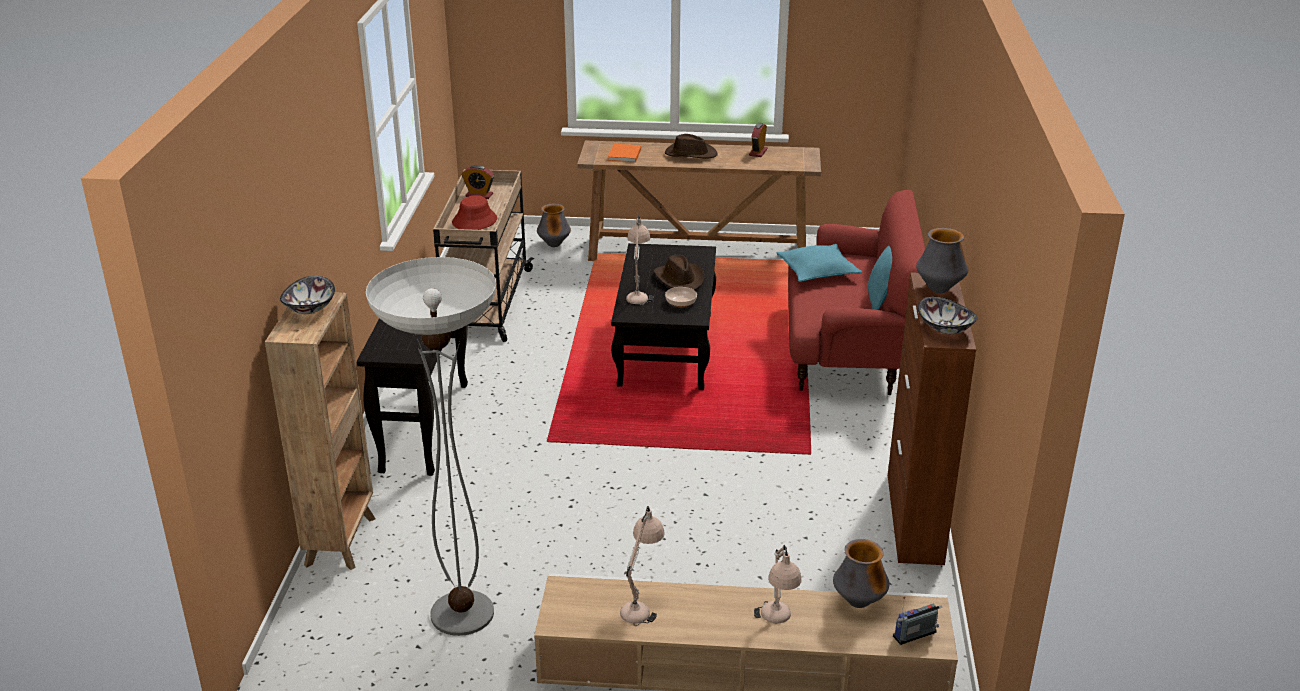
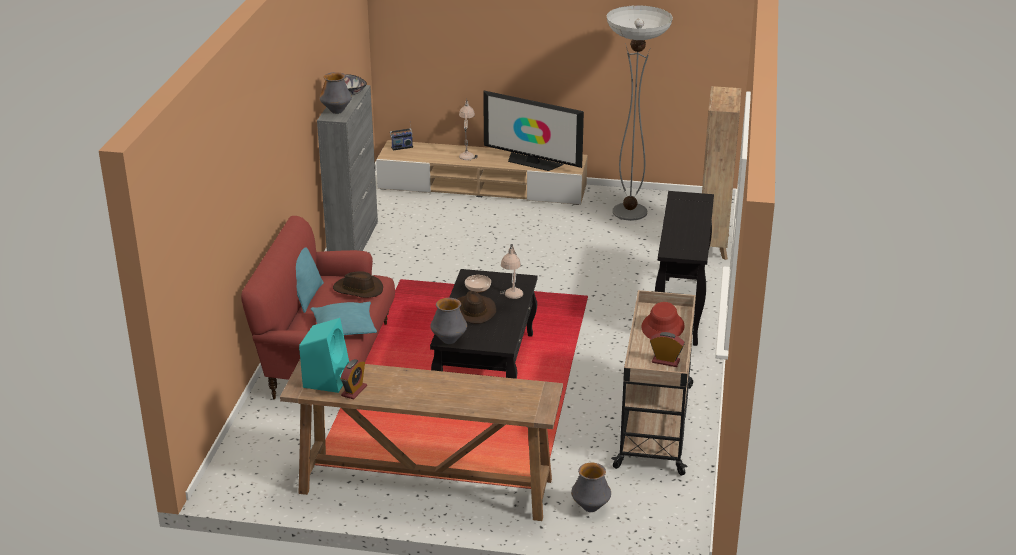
camera: 175 degrees left, 0 degrees up
(310, 308) = (725, 102): bowl -> none
(624, 155) = (508, 394): orange book -> none
(642, 603) = (532, 162): beige table lamp -> television
(690, 154) = (432, 392): brown hat -> brown hat (358, 289)
(786, 158) = (327, 378): none -> turquoise speaker
(858, 602) = (422, 158): vase -> vase (449, 340)
(914, 519) = (353, 241): brown cabinet -> grey cabinet

